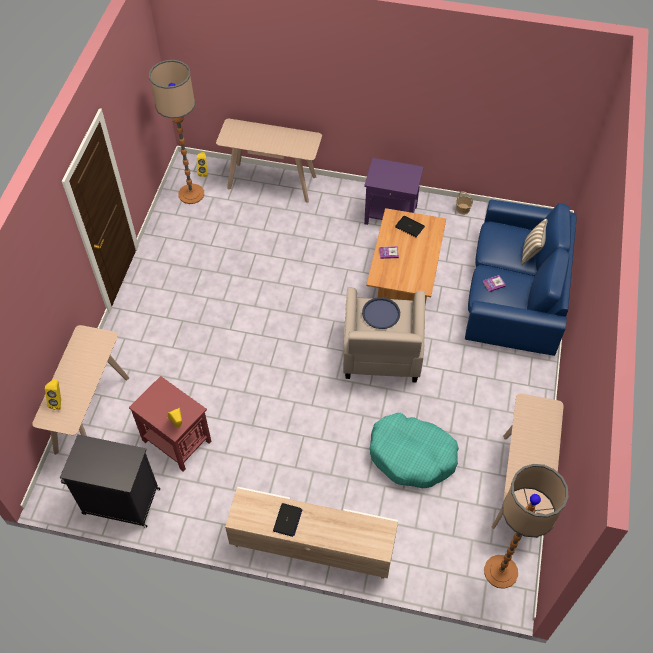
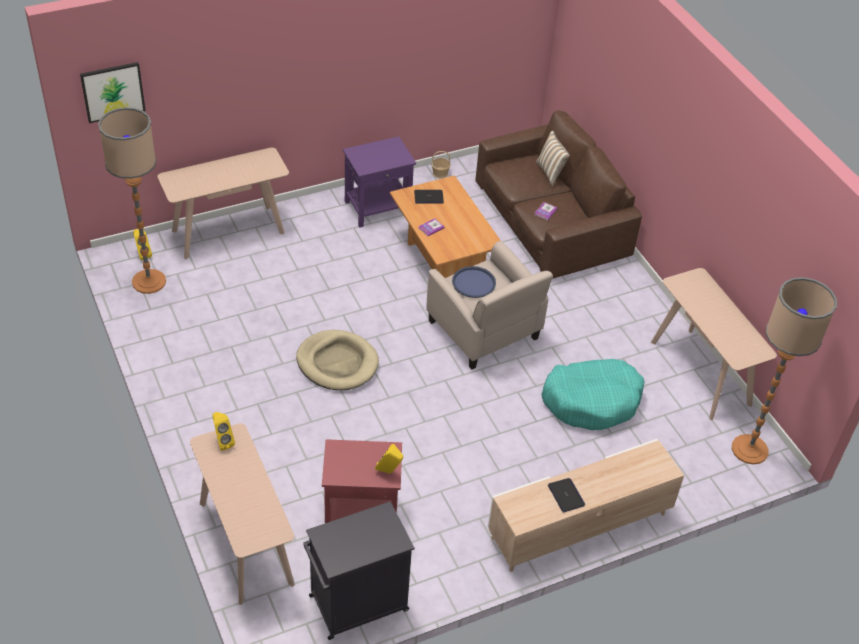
camera: 40 degrees left, 10 degrees down
(58, 401) = (243, 519): yellow speaker -> yellow speaker (222, 442)
(194, 45) = (113, 91): none -> picture
(258, 320) = (337, 363): none -> beige dog bed
(515, 291) = (550, 220): blue sofa -> brown sofa

